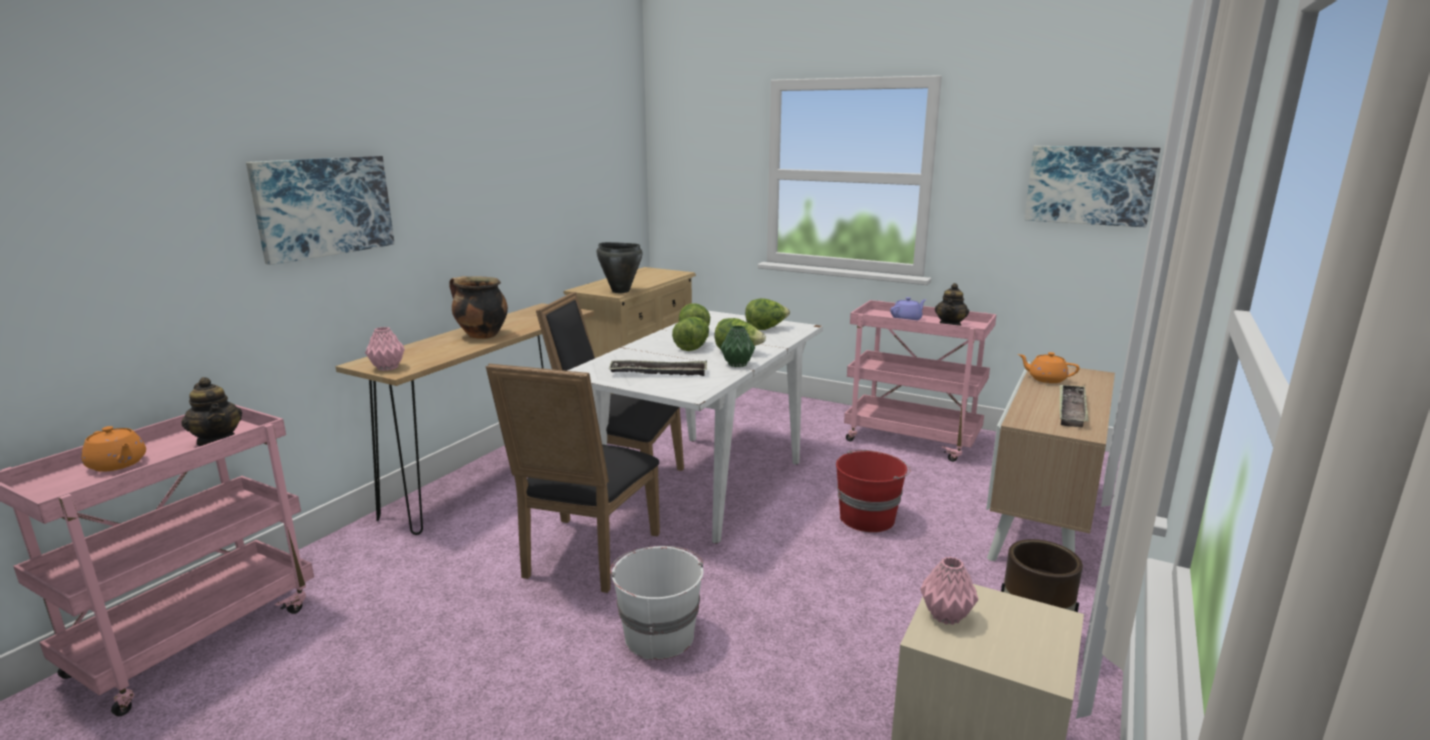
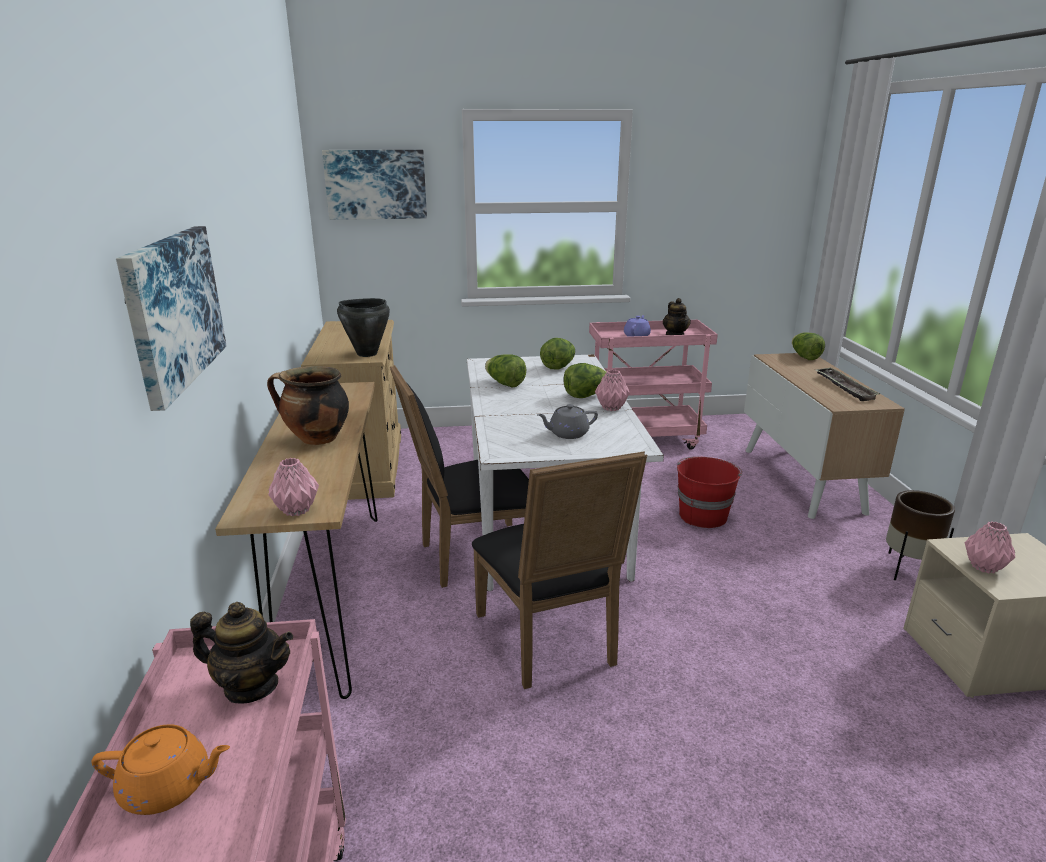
camera: 35 degrees left, 5 degrees up
(658, 373) = (567, 434): tray -> grey teapot
(658, 635) = (707, 681): white bucket -> none
(692, 347) = (539, 400): lettuce -> lettuce (804, 357)
(737, 364) = (611, 408): green vase -> pink vase
(1046, 379) = (788, 367): orange teapot -> none
(1089, 185) = (751, 204): picture -> picture (376, 184)

